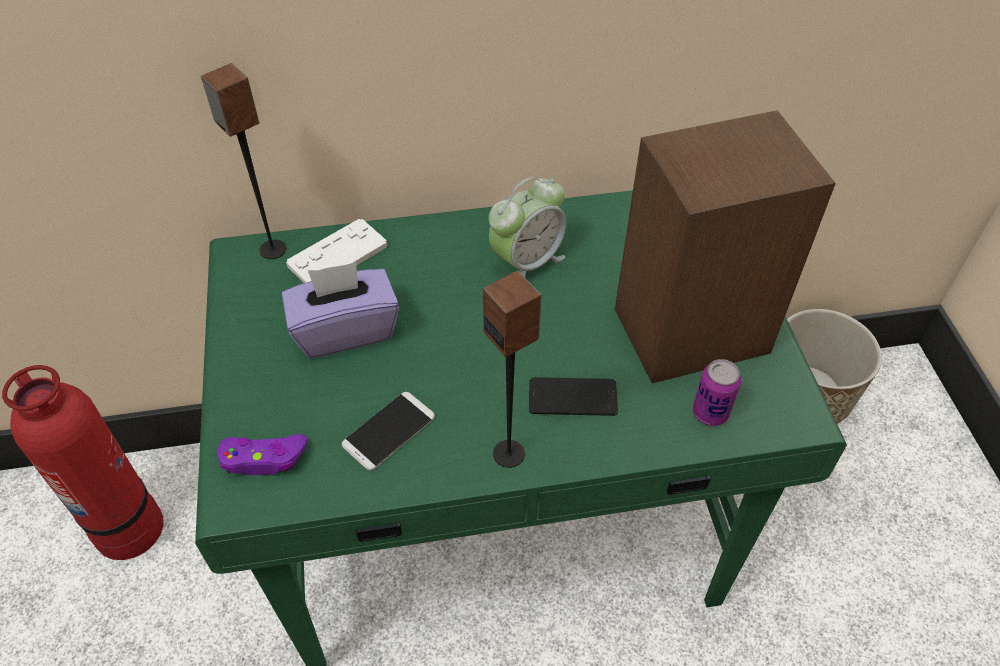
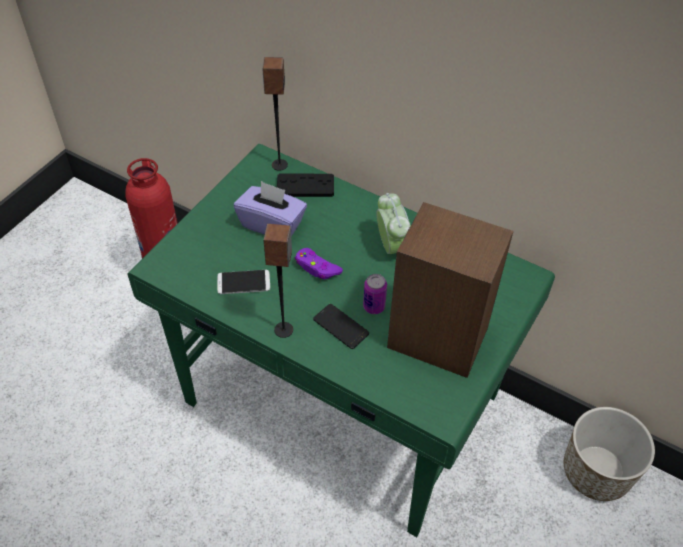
camera: 40 degrees right, 0 degrees up
(263, 459) = (182, 258): purple game controller -> purple game controller (317, 268)
(337, 255) = (305, 186): white game controller -> black game controller
(526, 262) = (392, 248): alarm clock -> alarm clock turned 105 degrees counterclockwise
(710, 413) = (399, 381): can -> can (374, 307)

